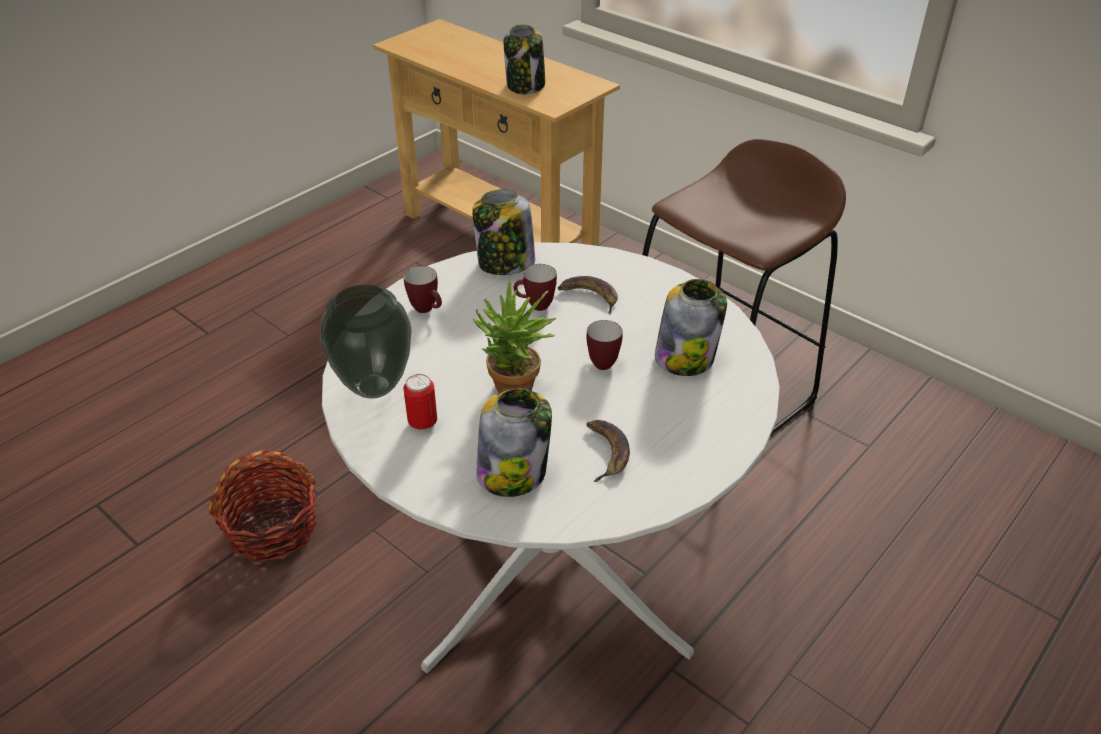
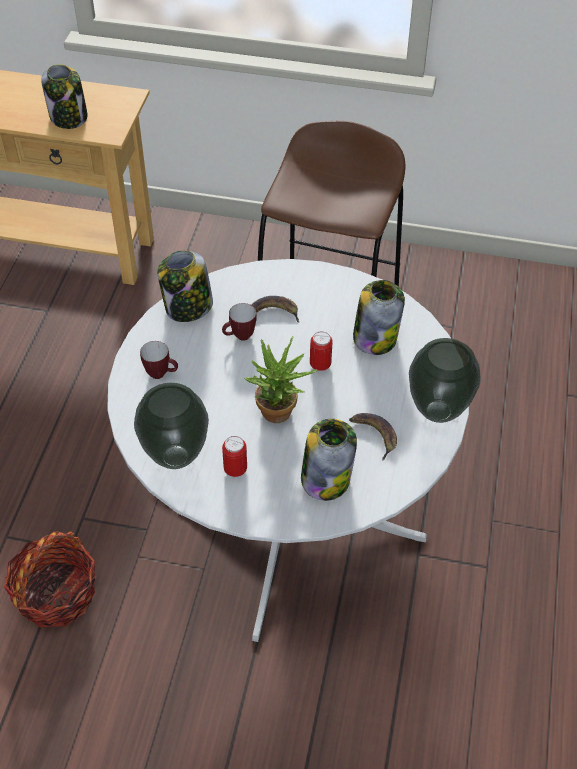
camera: 30 degrees left, 10 degrees up
(600, 361) = (320, 365): mug -> can
(705, 458) = (439, 411): none -> vase

